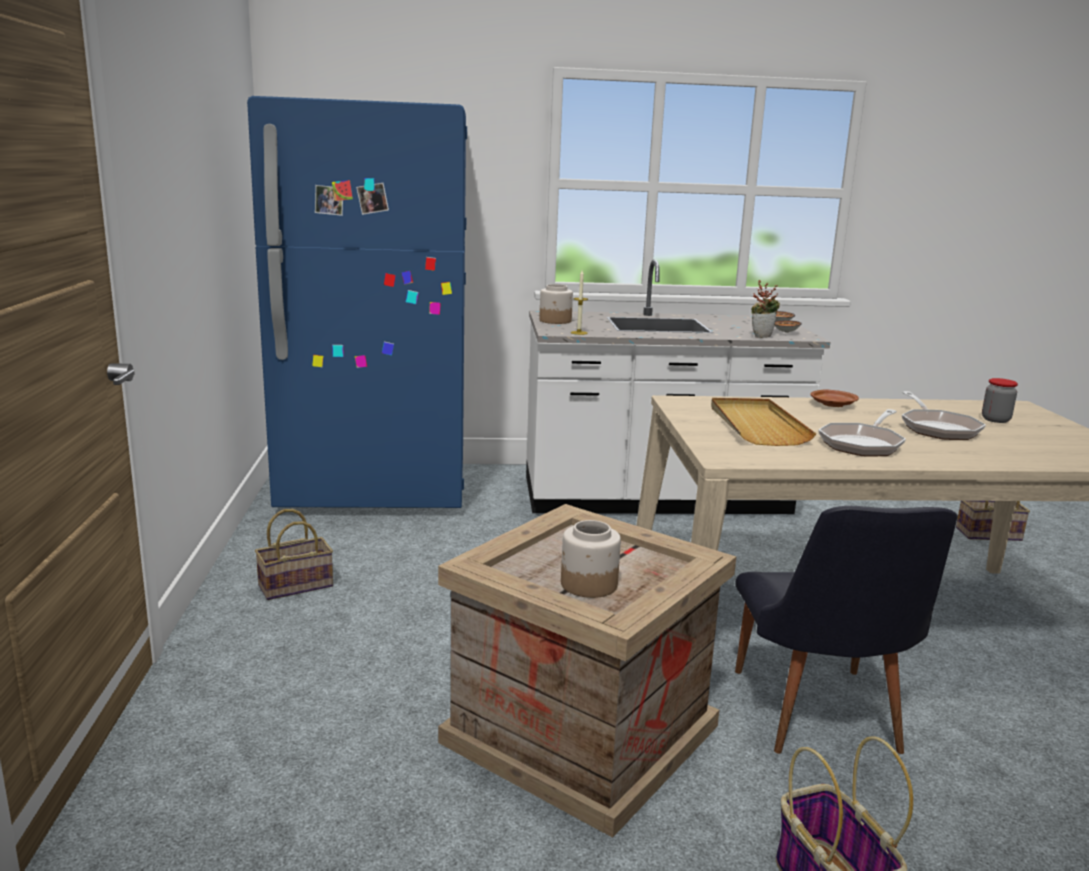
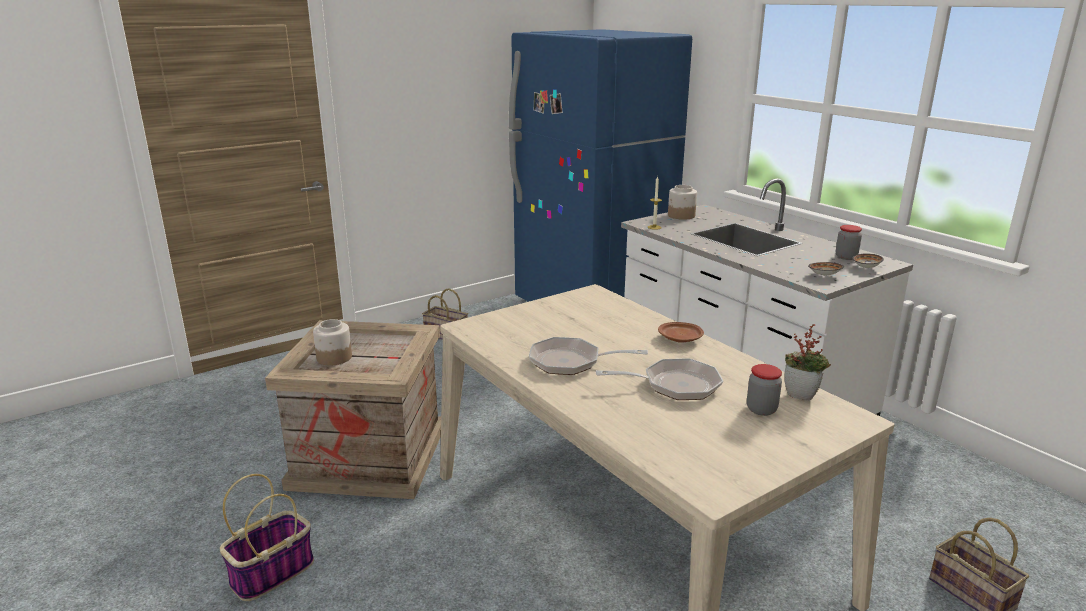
camera: 60 degrees right, 5 degrees up
(747, 320) = (846, 257): none -> jar
(756, 425) = (566, 323): beige tray -> none
(761, 336) = (782, 270): potted plant -> potted plant (802, 395)
(819, 721) = (453, 538): black chair -> none
(937, 428) = (674, 385): frying pan -> frying pan turned 150 degrees counterclockwise

